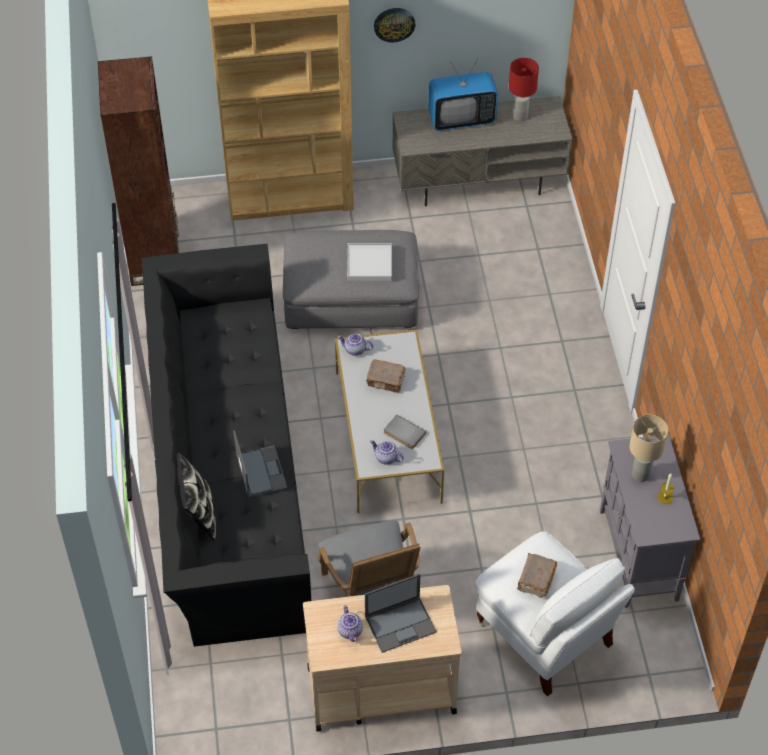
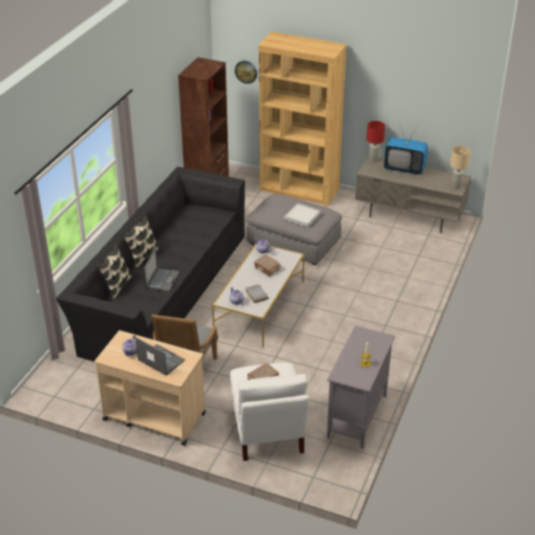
camera: 30 degrees right, 15 degrees down
(193, 441) = (142, 256): none -> pillow
(394, 24) = (374, 94): wall clock -> wall clock (246, 71)
(401, 624) = (160, 360): laptop -> laptop turned 150 degrees counterclockwise
(520, 116) = (439, 177): red table lamp -> red table lamp (373, 160)
(640, 474) = (360, 347): beige table lamp -> beige table lamp (456, 186)

